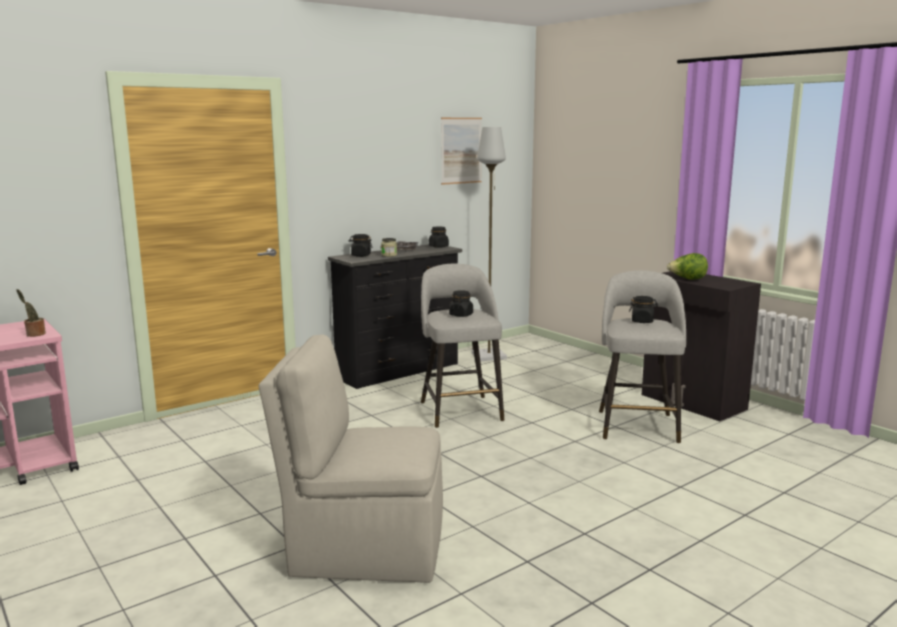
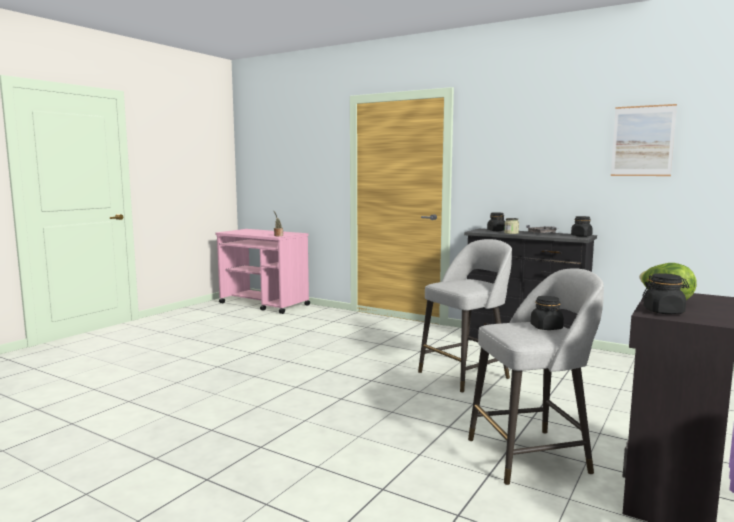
camera: 70 degrees right, 5 degrees down
(364, 549) = (217, 382): beige chair -> none
(461, 315) = (463, 283): black jar -> black jar (663, 311)
(489, 356) = (626, 366): grey floor lamp -> none

